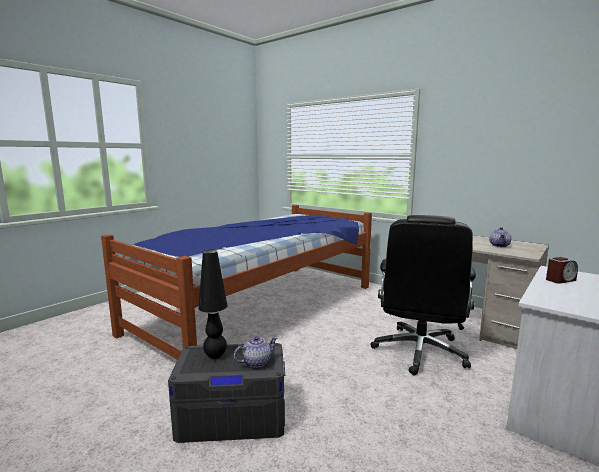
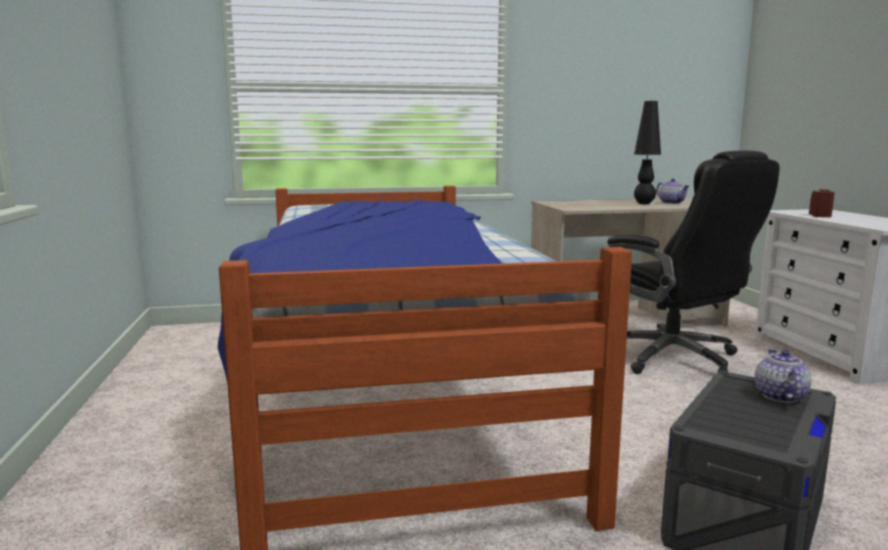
camera: 50 degrees left, 0 degrees up
(215, 356) = (732, 417): black table lamp -> black table lamp (644, 203)

